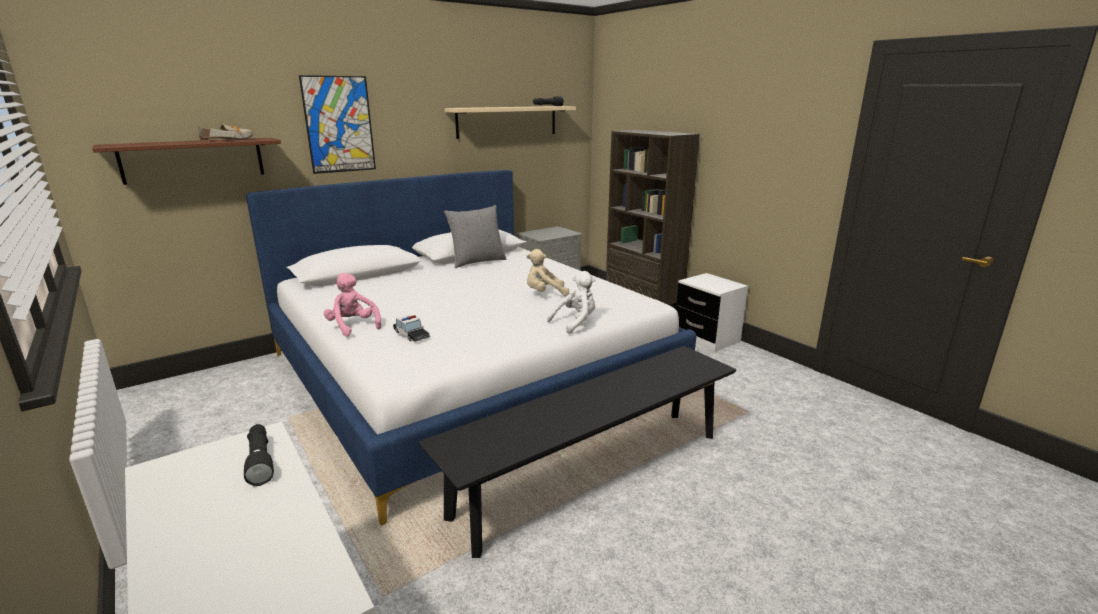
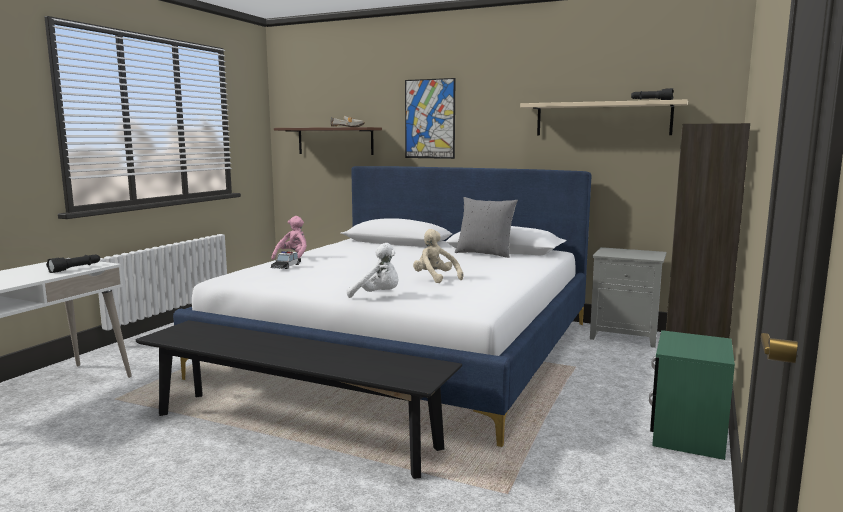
camera: 60 degrees right, 10 degrees down
(707, 338) = (687, 434): white nightstand -> green nightstand

